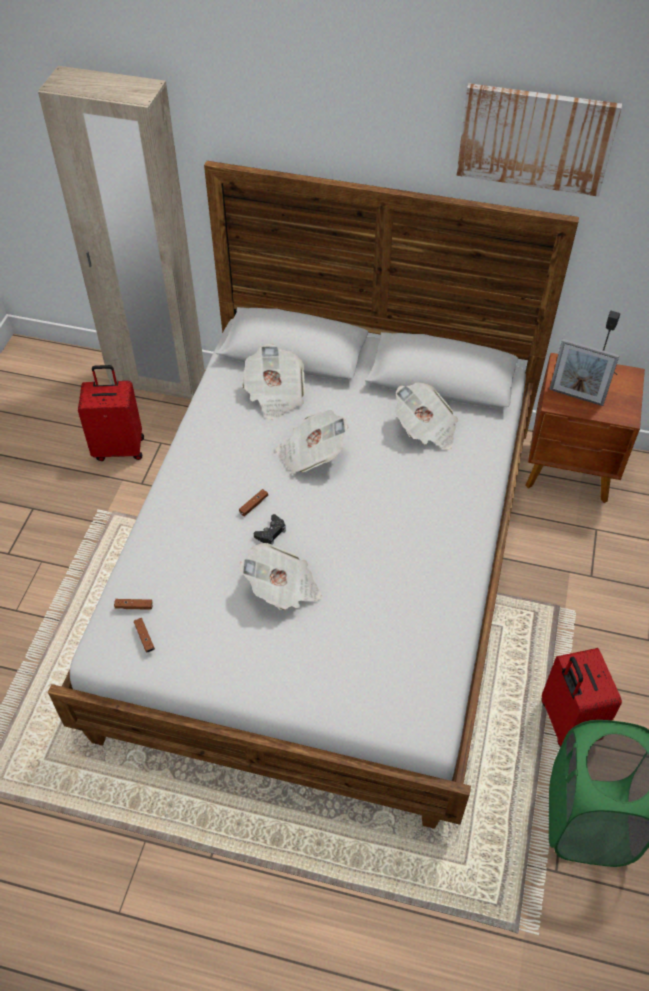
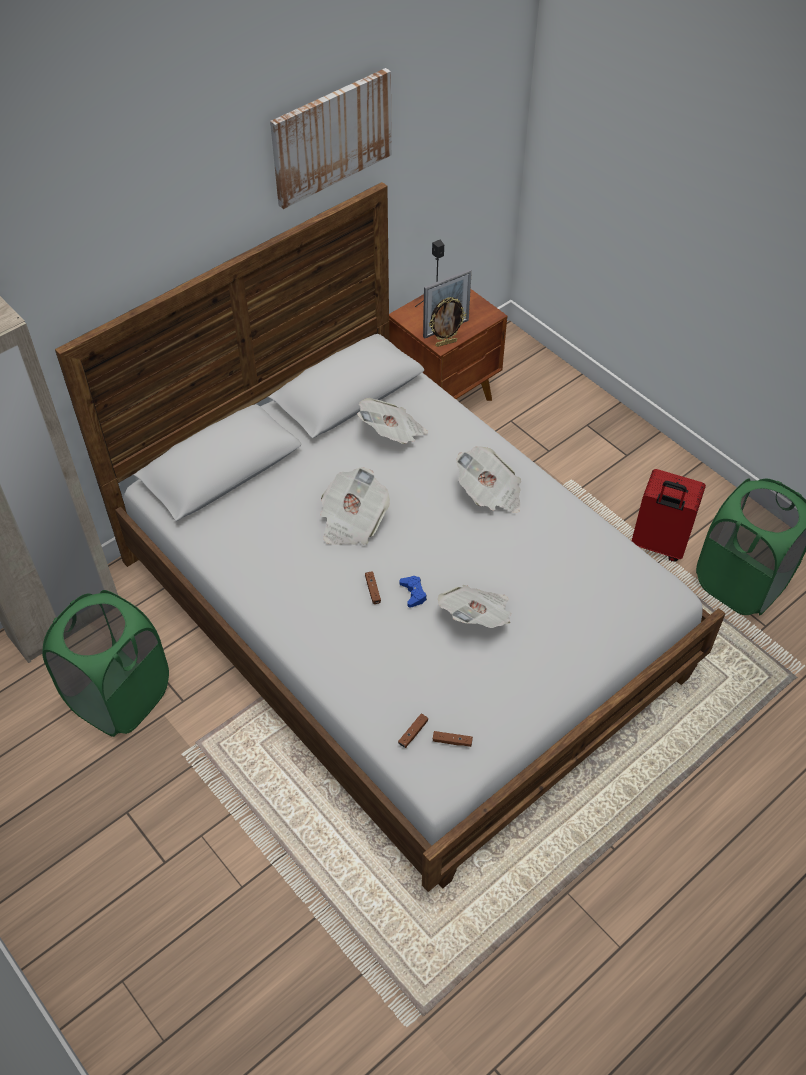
camera: 55 degrees left, 0 degrees up
(119, 448) = (120, 697): red suitcase -> green laundry basket
(271, 532) = (413, 593): black game controller -> blue game controller
(275, 395) = (260, 509): newspaper -> newspaper (489, 493)
(559, 406) = (446, 343): none -> picture frame

